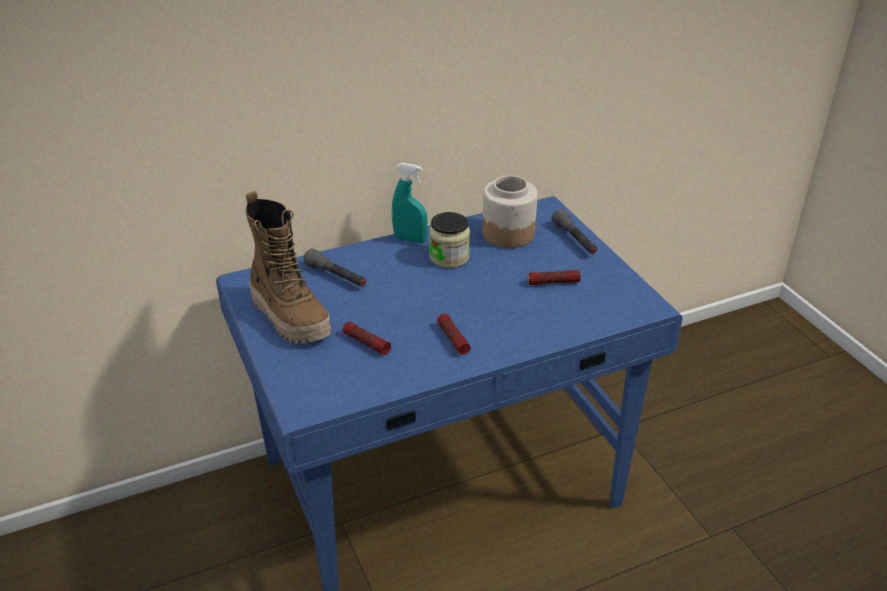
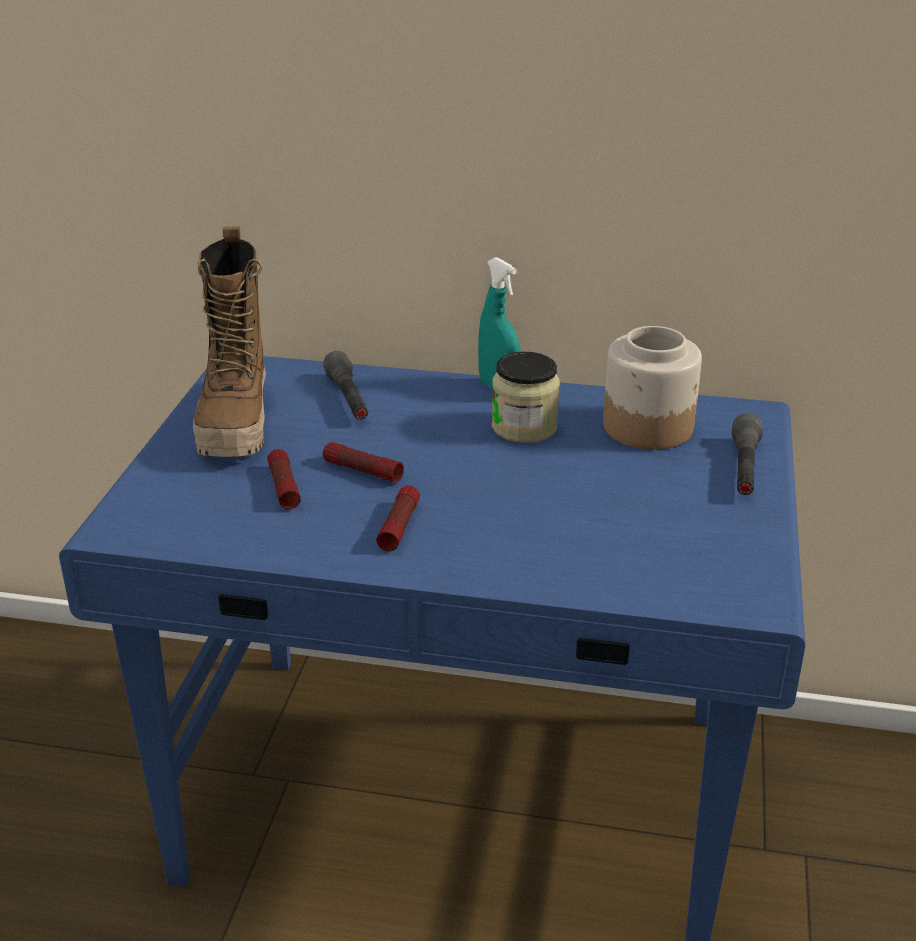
camera: 35 degrees right, 5 degrees down
(553, 282) = (636, 512): flashlight -> flashlight (362, 471)

